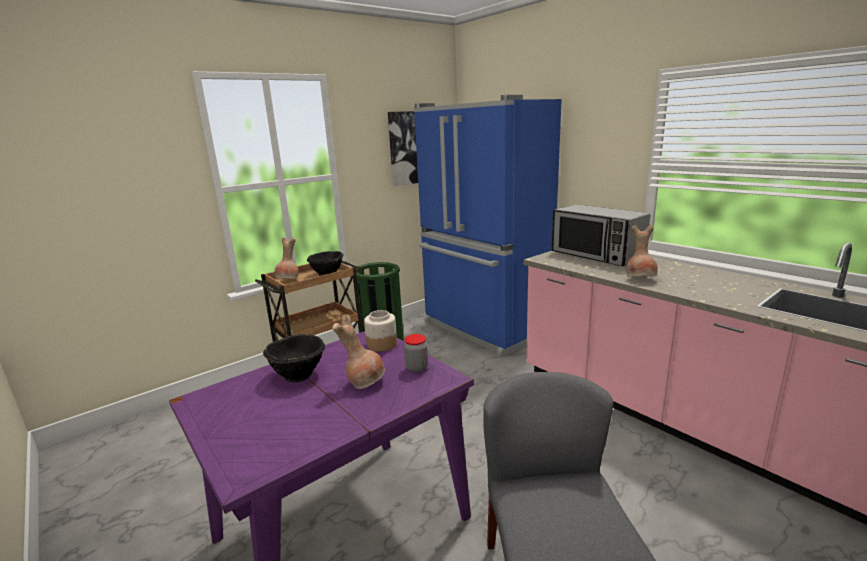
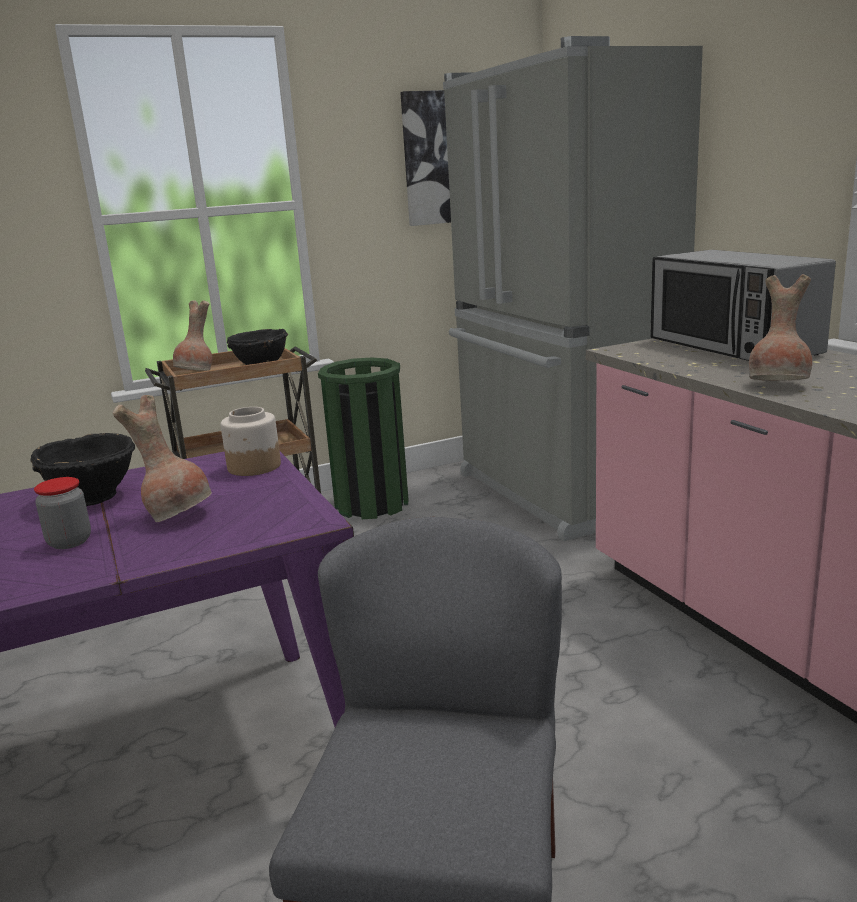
camera: 15 degrees right, 0 degrees up
(417, 368) = (276, 503): jar -> jar (69, 542)
(484, 329) = (560, 492): blue fridge -> grey fridge

